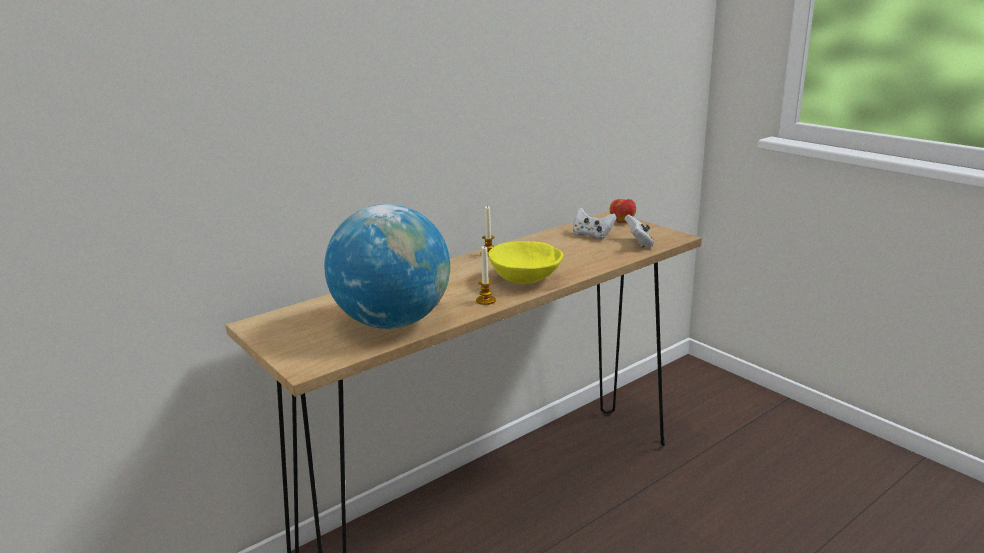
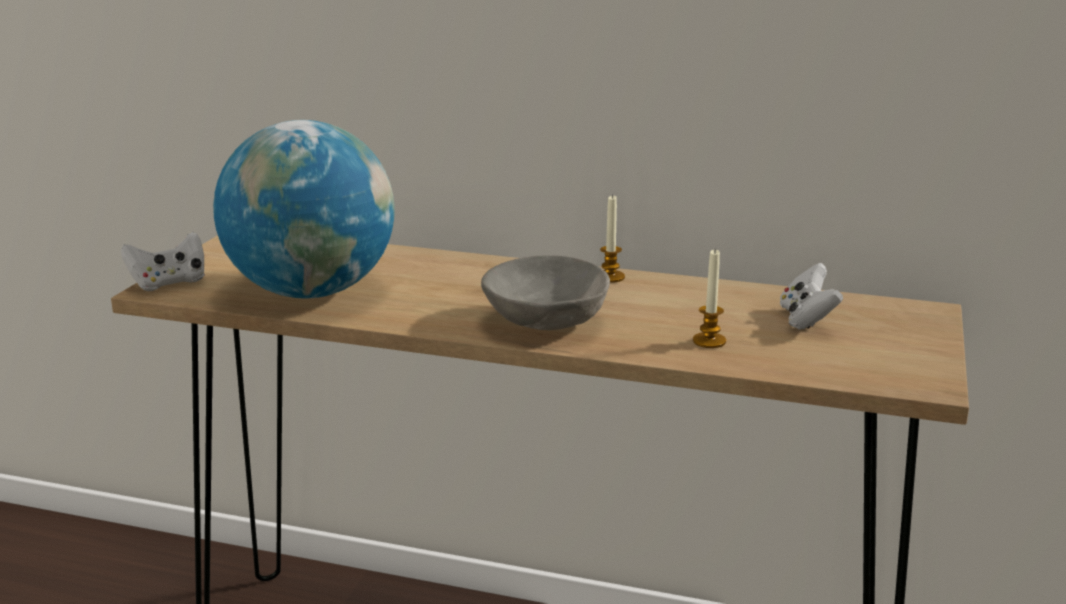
camera: 55 degrees right, 0 degrees up
(485, 300) = (437, 319): candle -> candle (709, 341)
(524, 279) = (547, 321): yellow bowl -> grey bowl
(622, 221) = (921, 324): apple -> none
(639, 243) = (832, 361): white game controller -> white game controller (169, 283)

